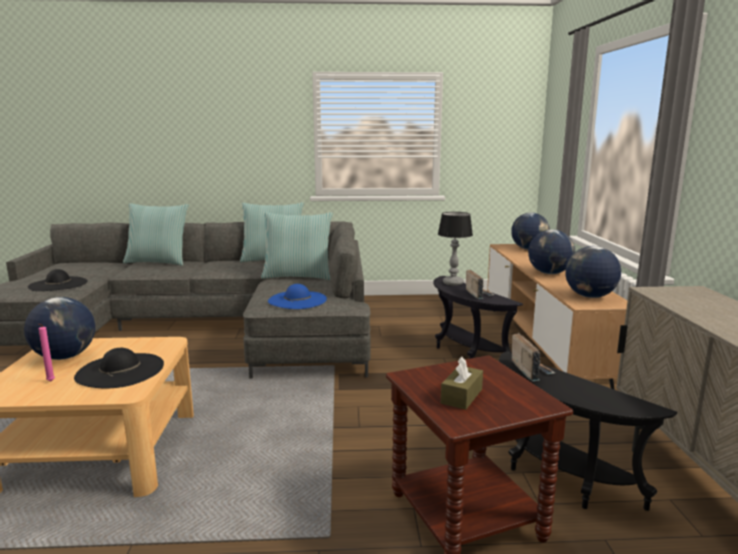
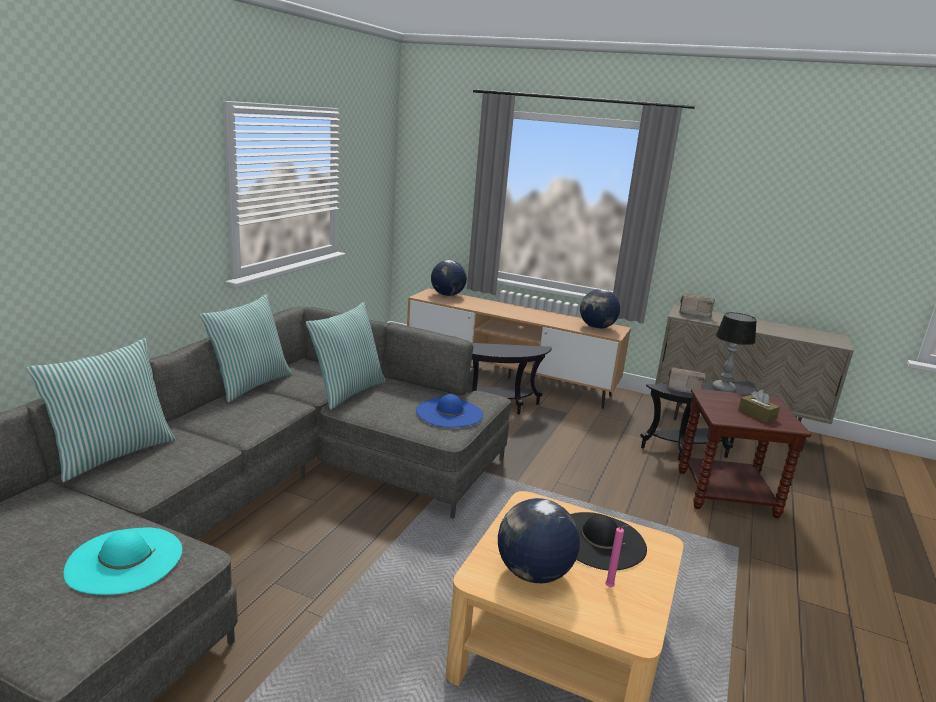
camera: 65 degrees left, 5 degrees up
(58, 284) = (124, 560): black hat -> turquoise hat
(452, 283) = (473, 346): table lamp -> table lamp (723, 389)
(478, 294) = (514, 349): radio -> radio (693, 314)
(549, 273) = (528, 315): globe -> none

